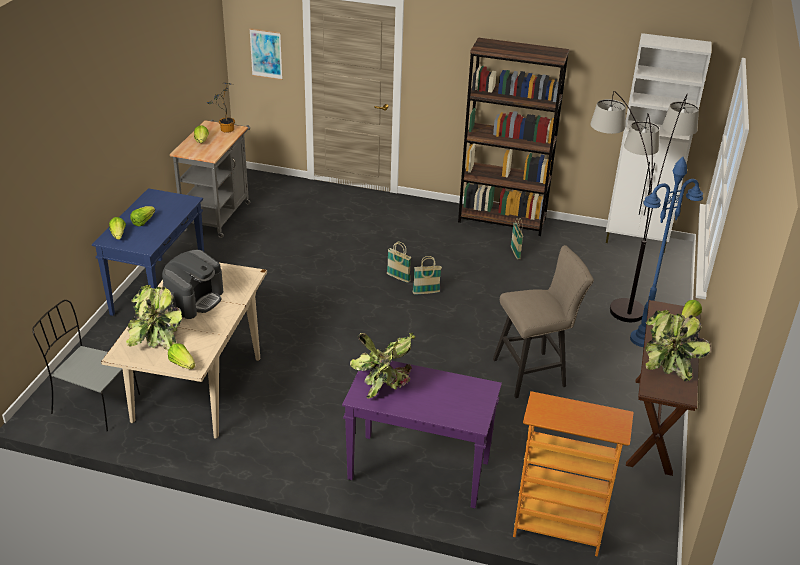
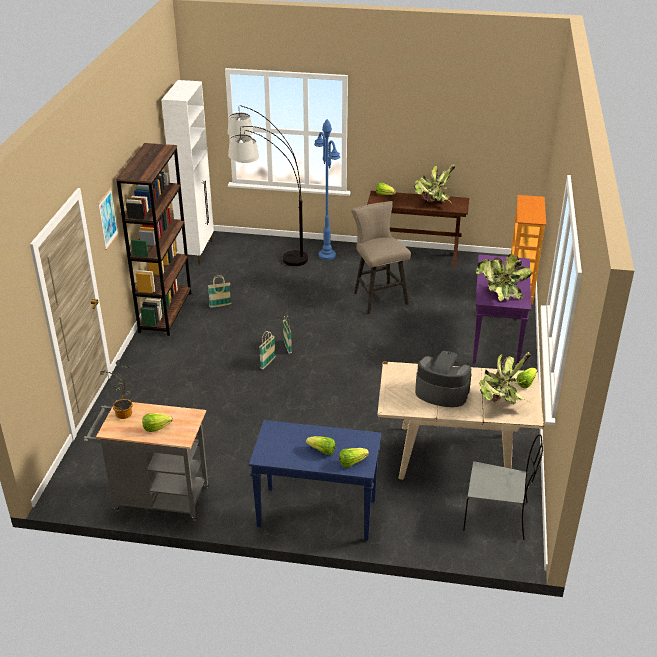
camera: 95 degrees left, 0 degrees up
(94, 404) = (498, 516): grey chair -> grey chair turned 90 degrees counterclockwise
(266, 54) = (27, 347): picture -> picture (107, 218)

